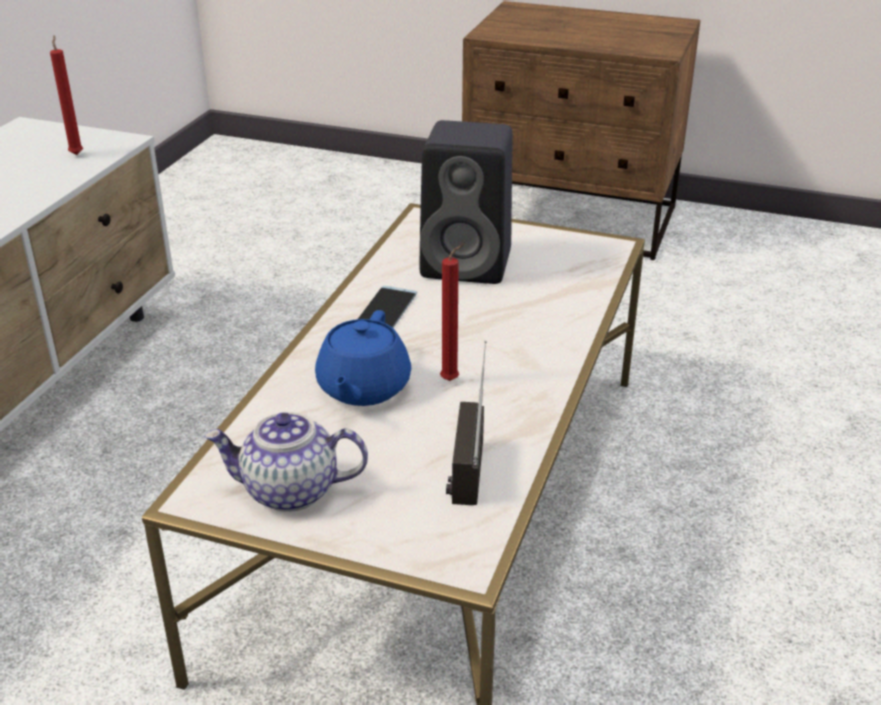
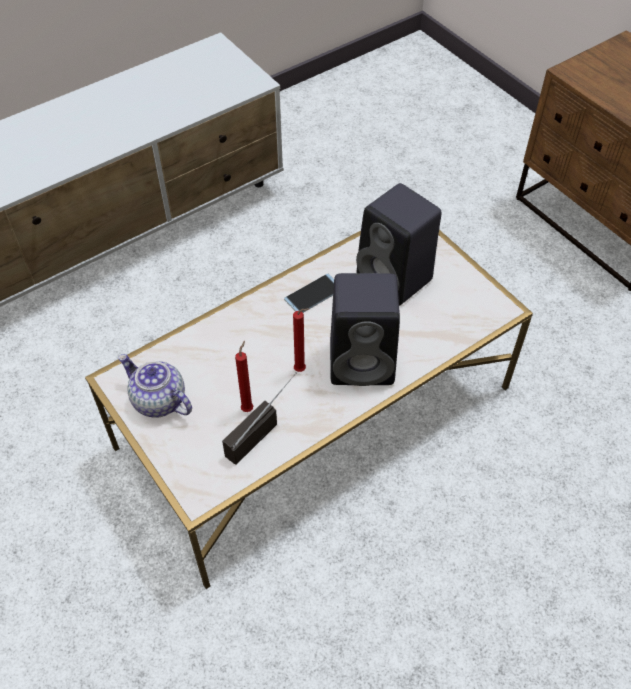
camera: 35 degrees right, 20 degrees up
(77, 154) = (224, 85): red candle -> red candle (248, 408)
(362, 388) = (250, 349): blue teapot -> none
(519, 343) = (364, 362): none -> black speaker

